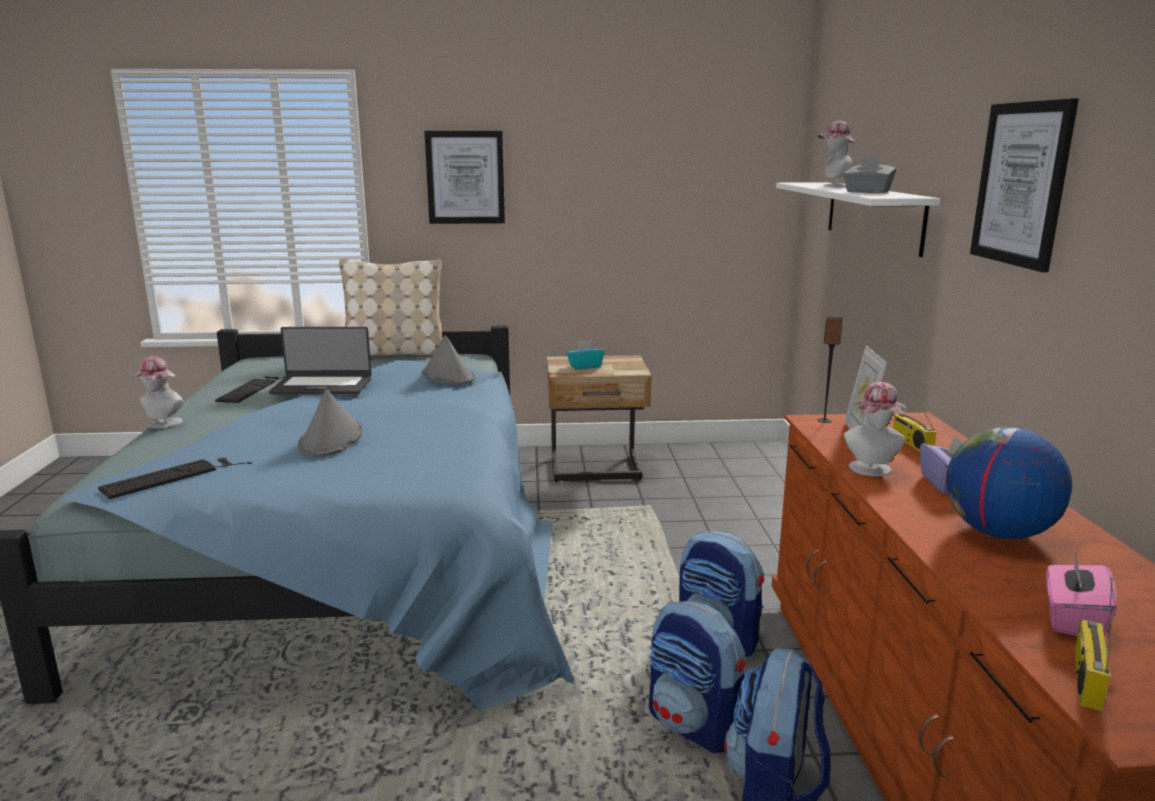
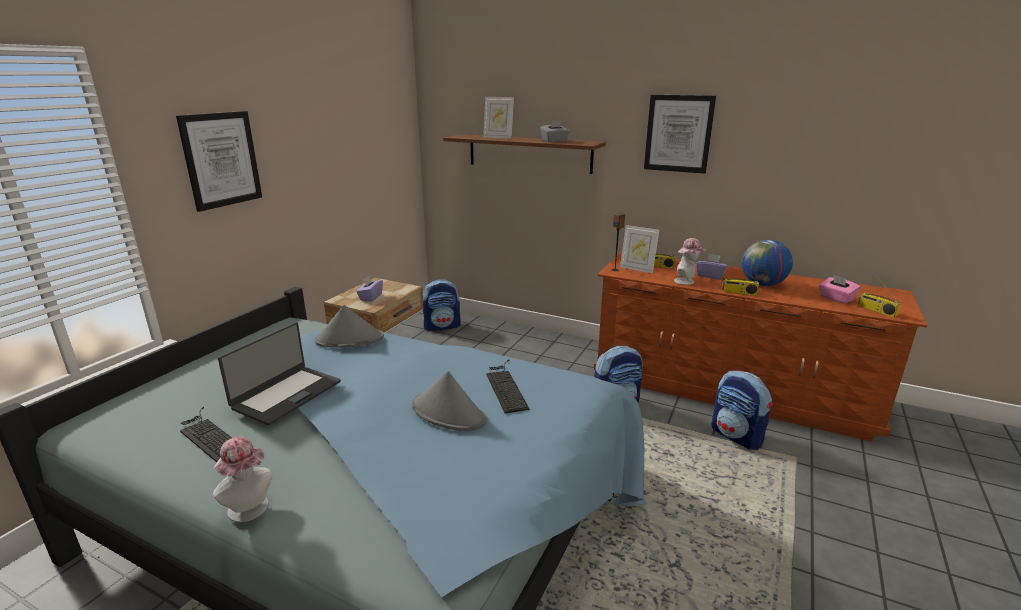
camera: 60 degrees left, 5 degrees up
(173, 476) = (456, 507): keyboard -> keyboard (505, 386)
(395, 353) = (222, 348): beige pillow -> none
(585, 366) = (370, 297): turquoise tissue box -> purple tissue box
(694, 725) = (683, 439): backpack -> backpack (442, 326)
(833, 186) = (498, 137): hat -> picture frame
(872, 215) = (529, 153): white shelf -> brown shelf
(898, 515) = (739, 292): none -> radio

